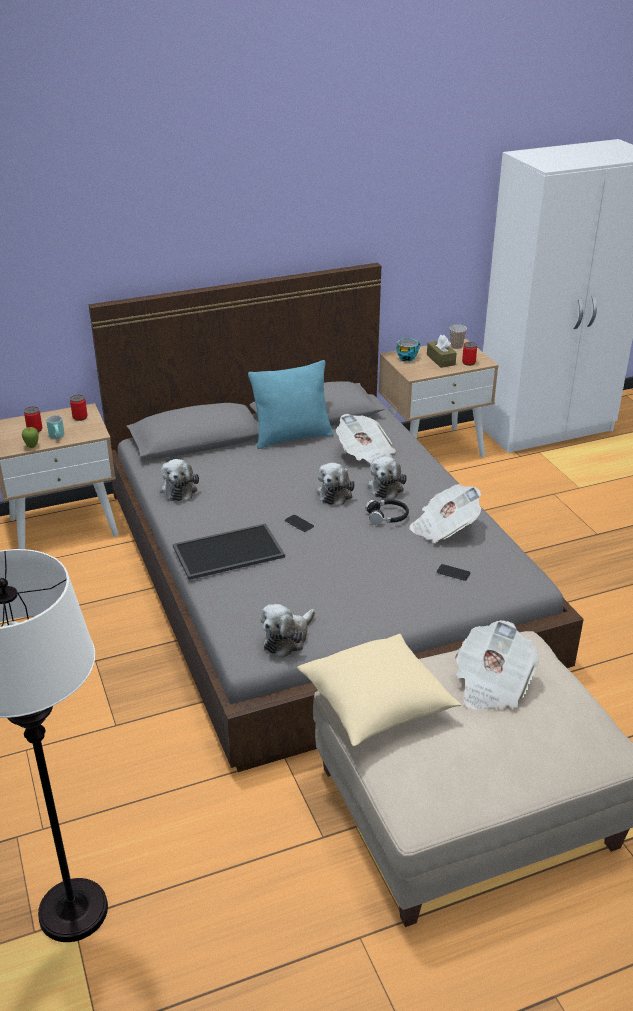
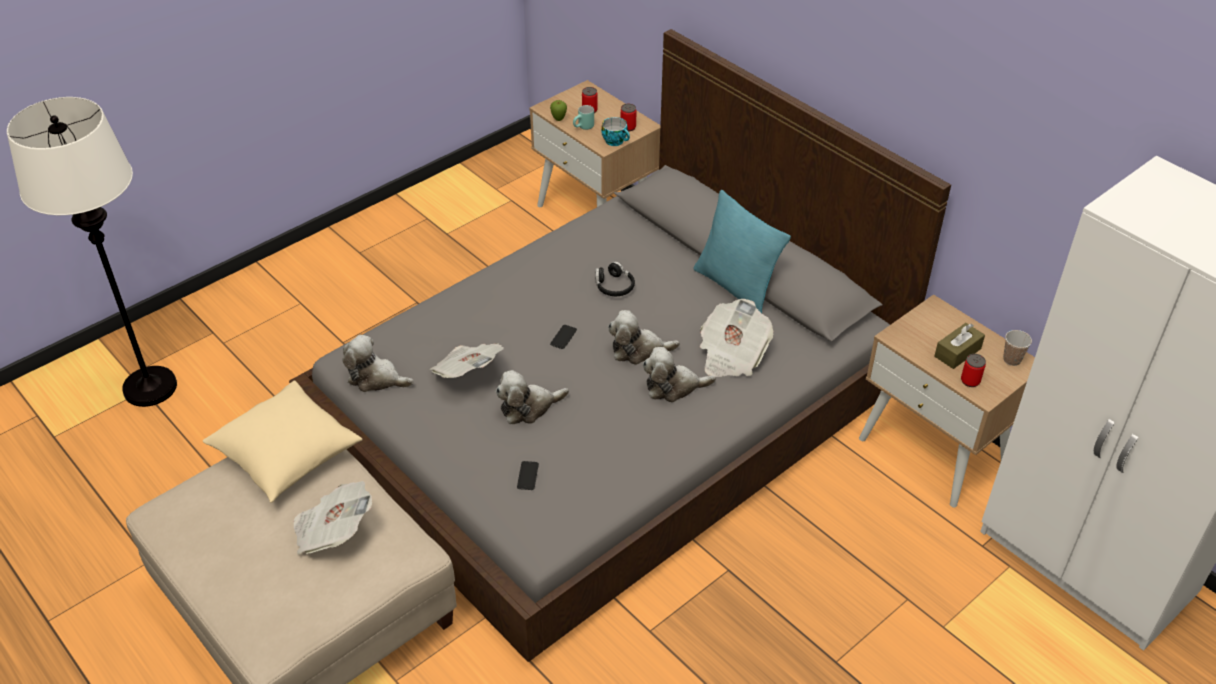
camera: 70 degrees right, 10 degrees up
(179, 489) = (586, 239): plush toy -> plush toy (528, 407)
(228, 553) = (488, 302): tray -> none
(387, 517) = (611, 401): black headphones -> black headphones (614, 286)
(407, 357) = (939, 321): cup -> cup (616, 141)
(444, 528) = (611, 452): newspaper -> newspaper (467, 373)

